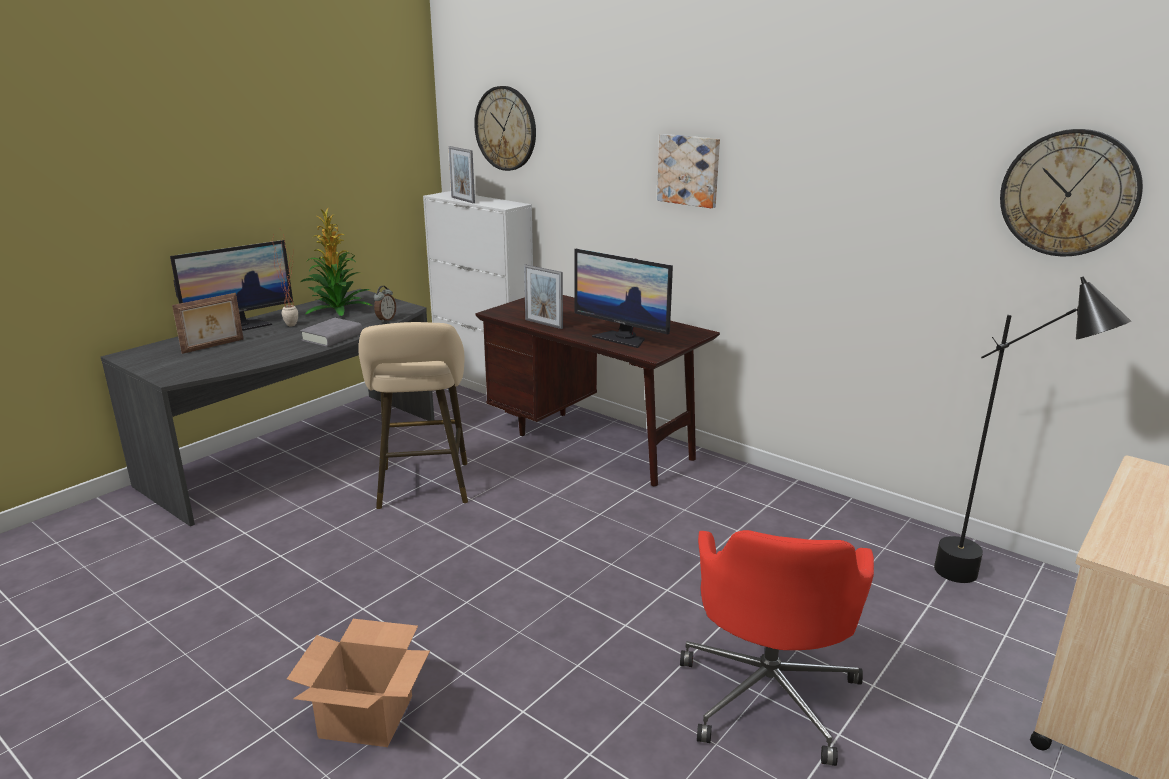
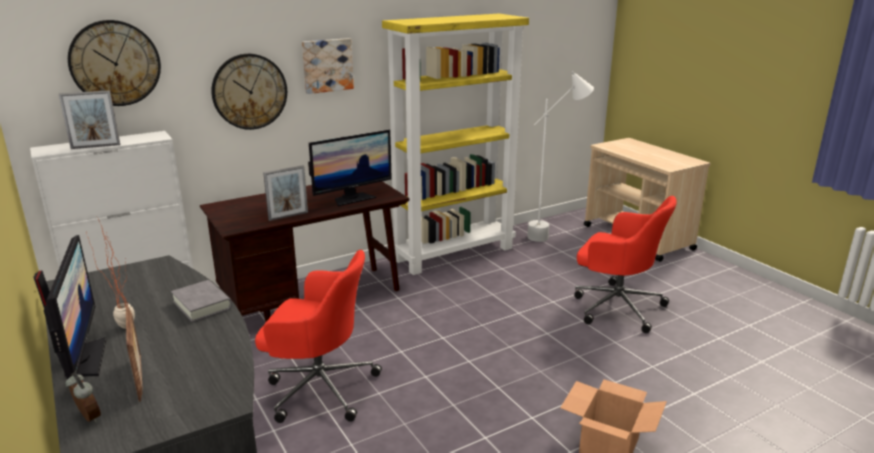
camera: 70 degrees left, 0 degrees up
(337, 309) = (107, 298): potted plant -> none
(385, 320) = (182, 276): alarm clock -> alarm clock (87, 418)
(423, 488) = (319, 387): beige stool -> red office chair
(801, 504) = (454, 253): none -> yellow bookcase
(990, 586) = (553, 234): black floor lamp -> white floor lamp
(1068, 193) = (530, 37): wall clock -> wall clock (249, 91)

